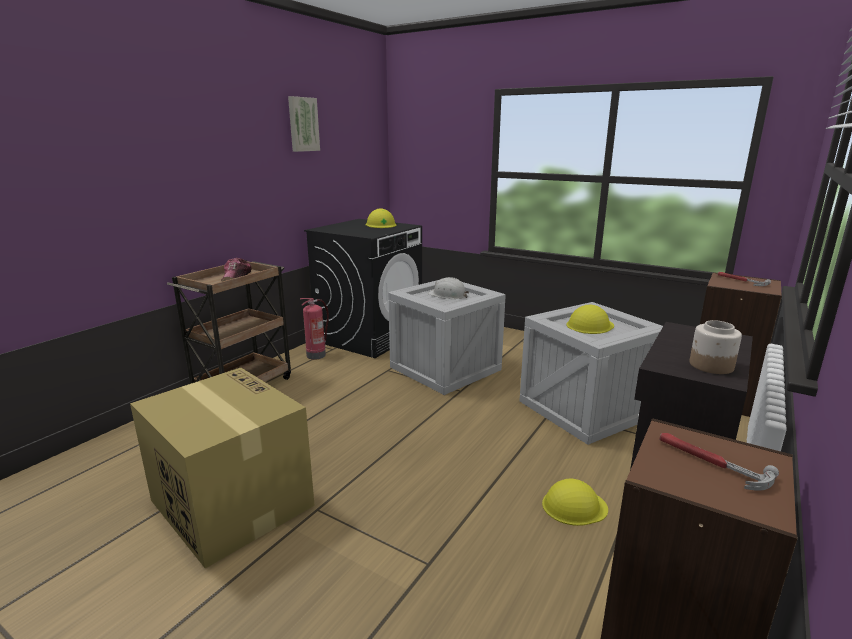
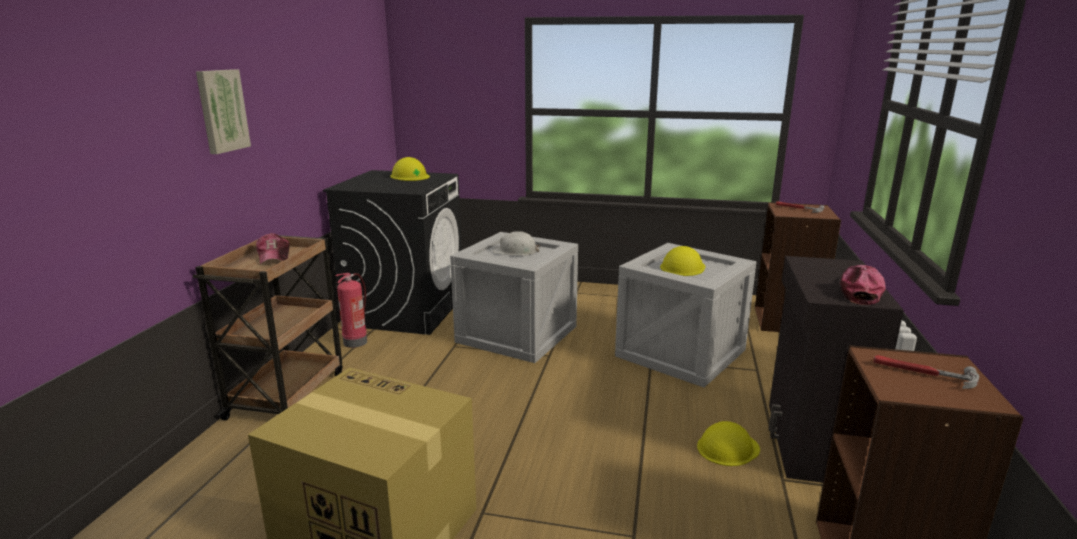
camera: 20 degrees left, 0 degrees up
(303, 124) = (312, 59): picture -> picture (221, 111)
(711, 366) = (858, 291): jar -> cap

